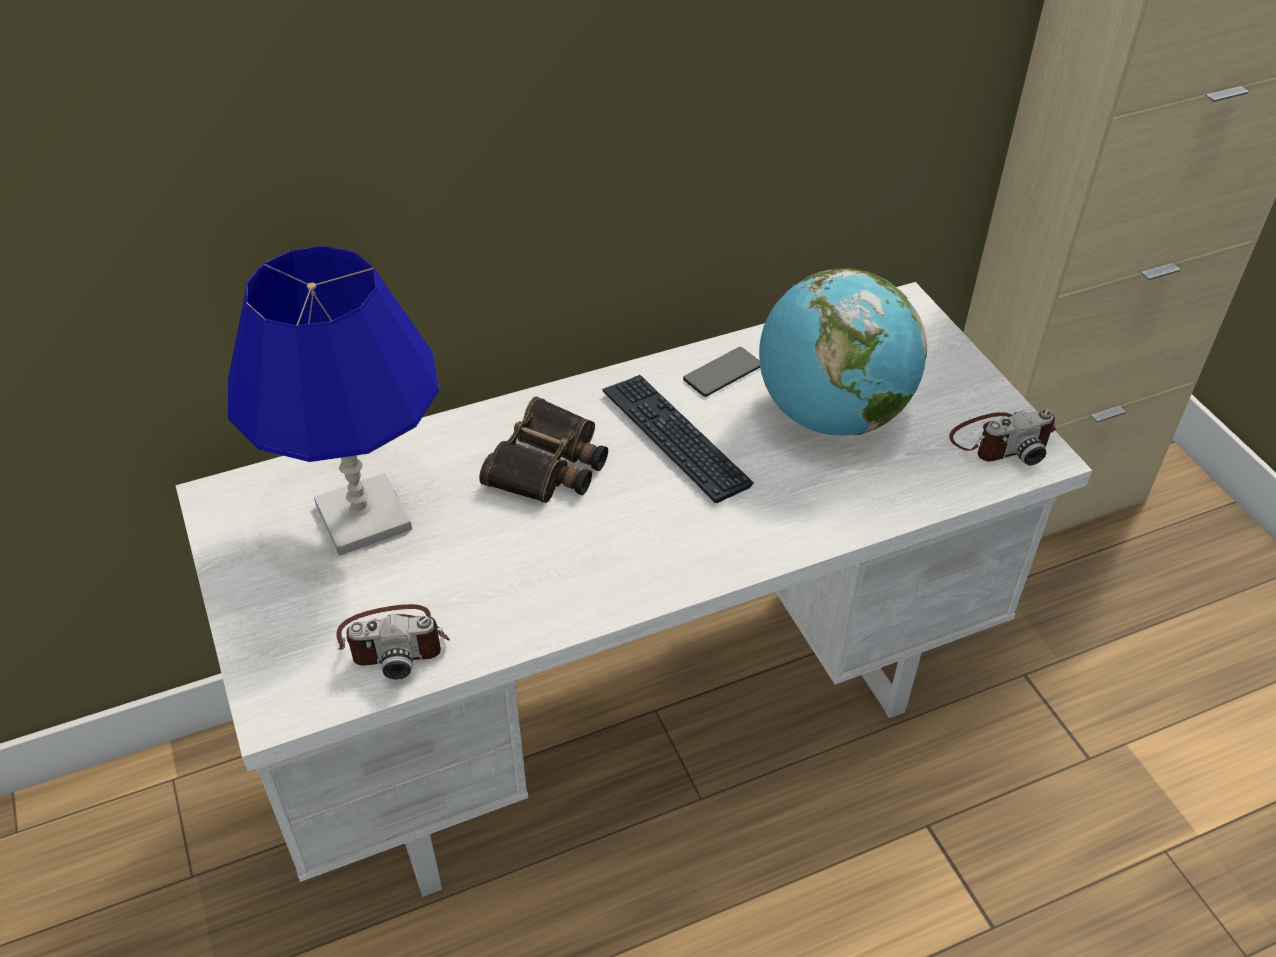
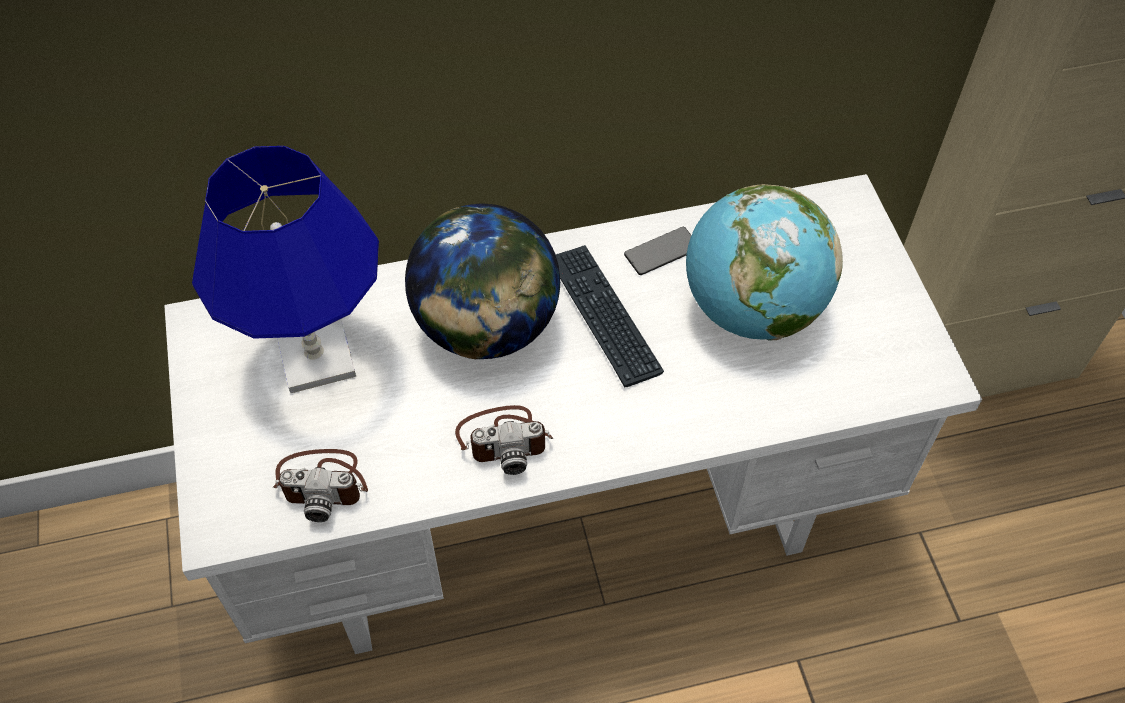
camera: 10 degrees right, 10 degrees up
(549, 464) = (486, 327): binoculars -> globe
(1000, 441) = (903, 357): camera -> camera (504, 439)

